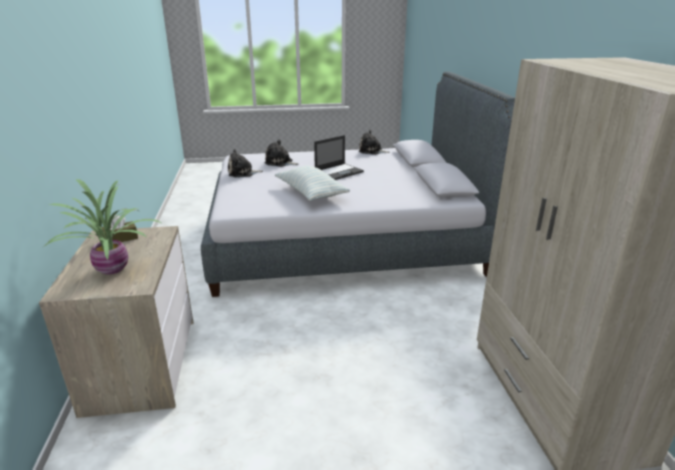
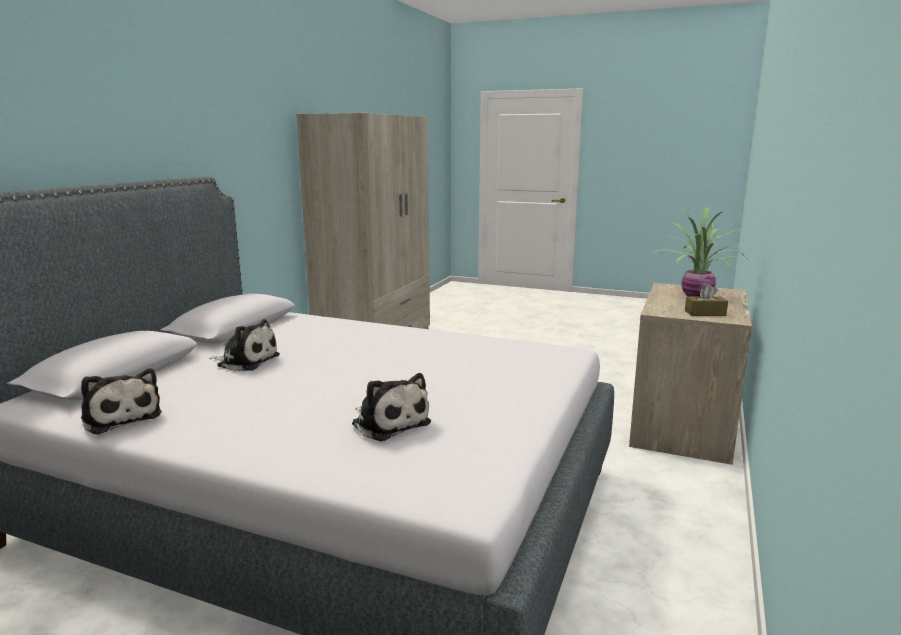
camera: 150 degrees left, 10 degrees down
(242, 173) = (500, 416): plush toy -> plush toy (246, 361)
(311, 193) = (425, 350): pillow -> none
(339, 172) = (315, 374): laptop -> none

